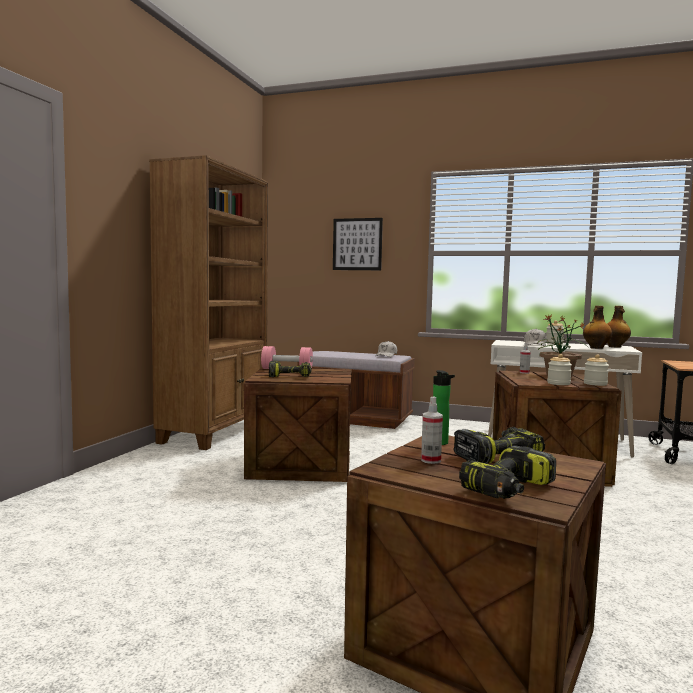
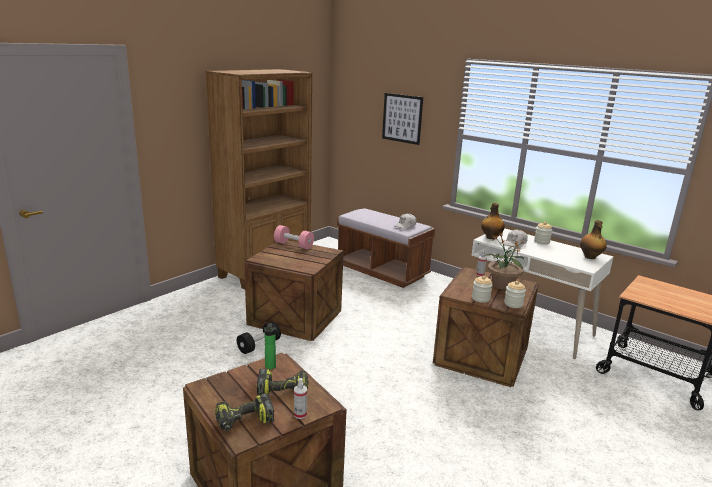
camera: 20 degrees right, 15 degrees up
(283, 496) = (259, 345): none -> black dumbbell
(290, 376) = (284, 257): power drill -> none
(431, 460) = (240, 384): spray bottle -> spray bottle (300, 414)
(596, 348) = (563, 258): bottle -> bottle (491, 237)

